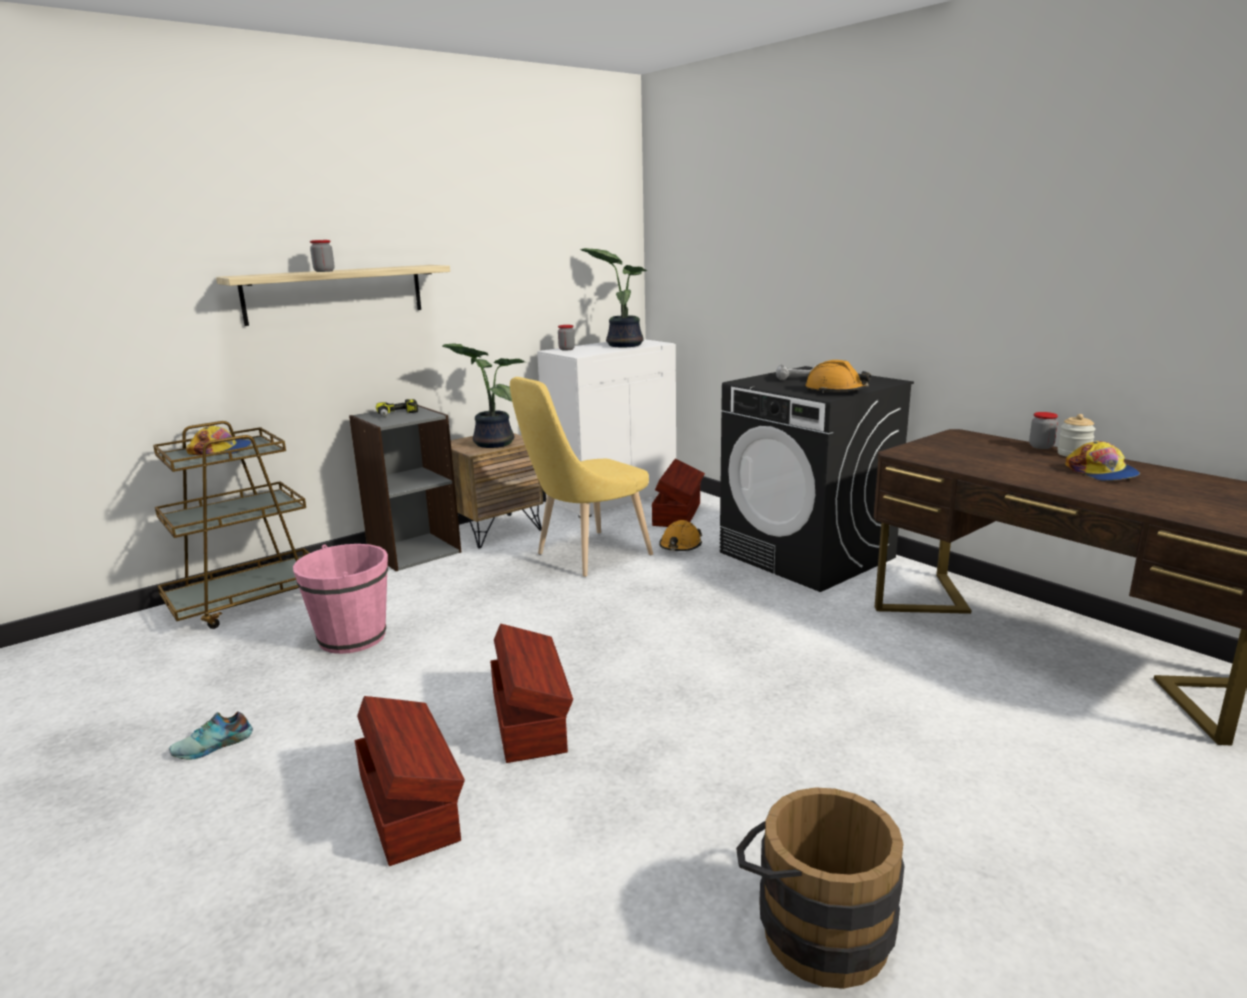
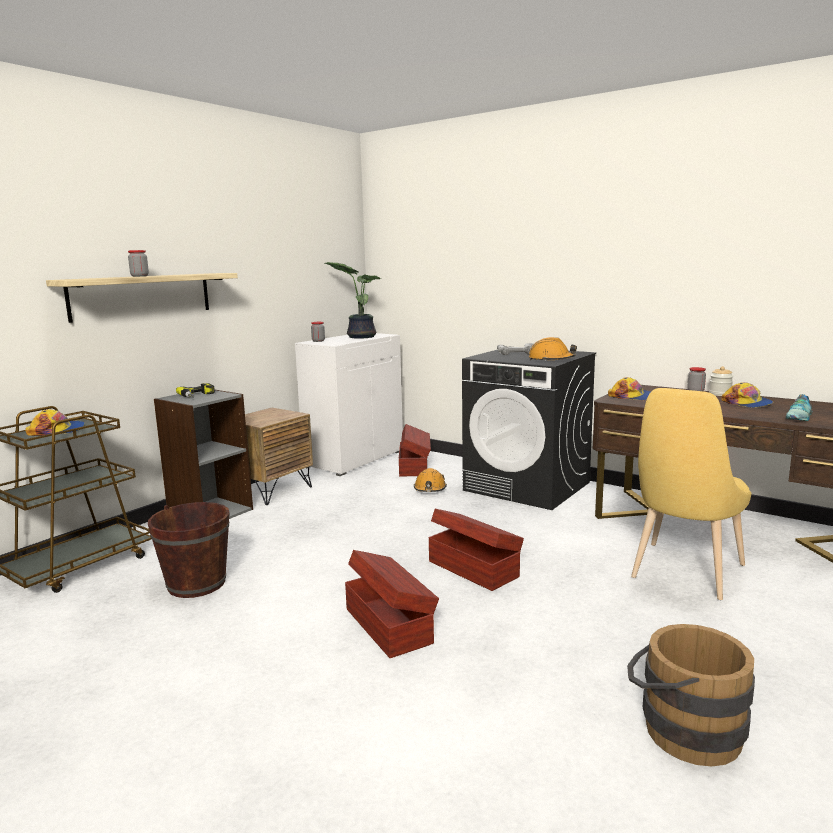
camera: 15 degrees left, 5 degrees down
(213, 746) = (119, 685): shoe -> shoe (800, 417)
(352, 637) = (196, 584): pink bucket -> brown bucket
(410, 805) = (329, 701): brown storage box -> brown storage box (473, 568)
(491, 443) = (270, 417): potted plant -> none
(587, 556) = (361, 502): yellow chair -> yellow chair (683, 574)
(937, 449) = (632, 396): none -> cap

